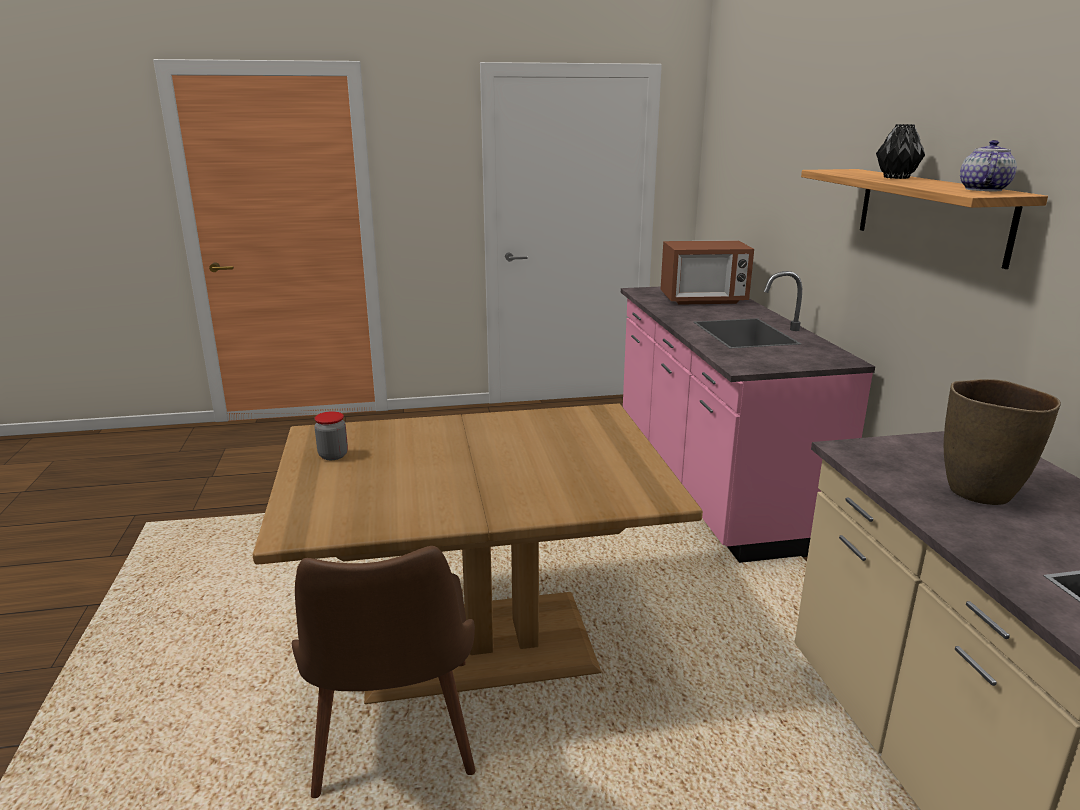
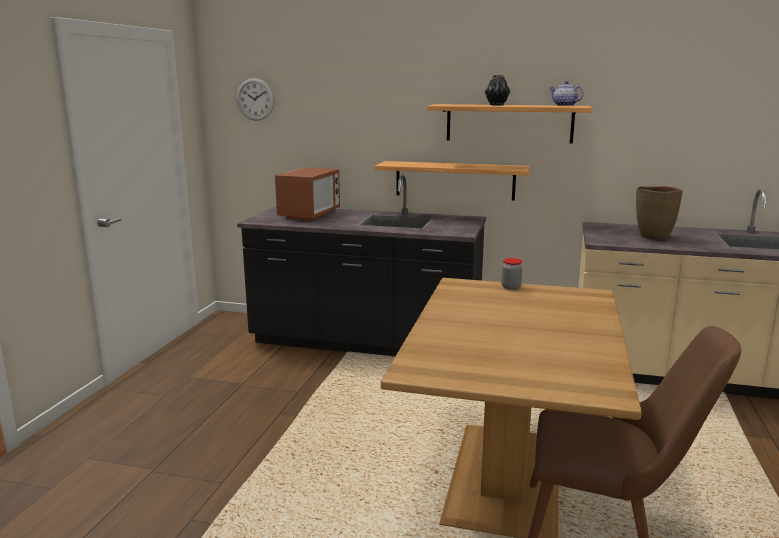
camera: 65 degrees left, 5 degrees down
(333, 455) = (471, 368): jar -> jar (511, 287)
(710, 481) = (366, 343): pink counter -> black counter
(729, 147) = (255, 99): none -> wall clock
(859, 296) = (454, 180): none -> shelf

